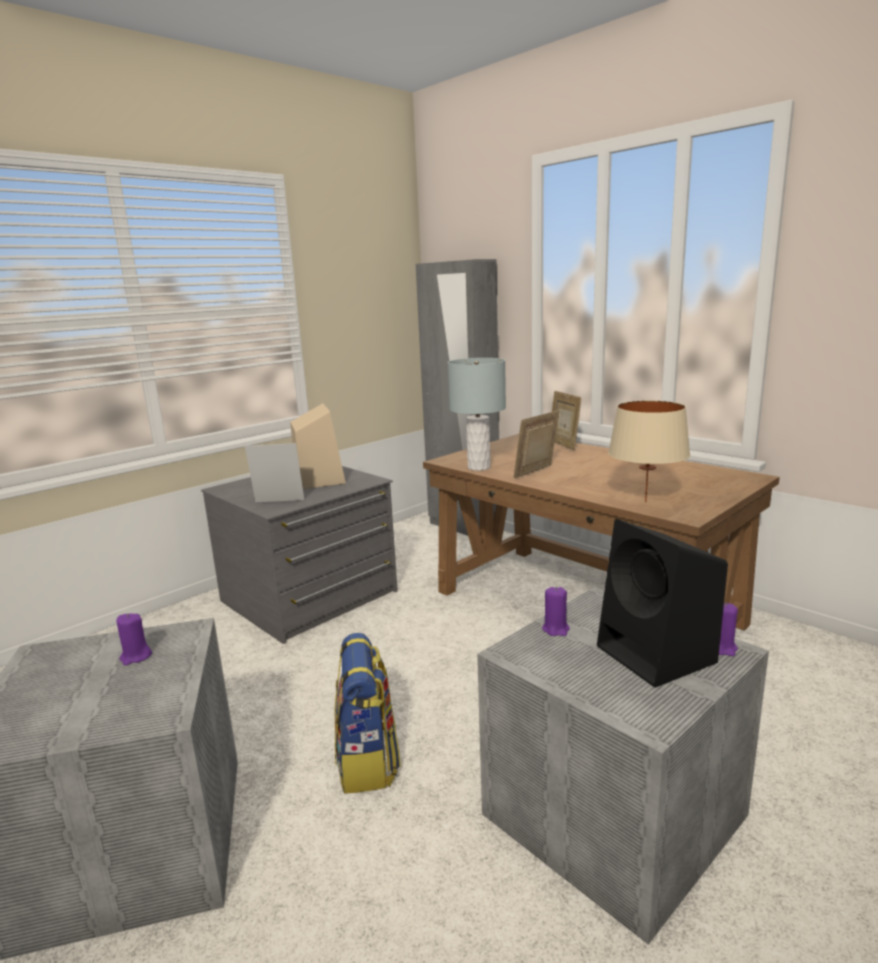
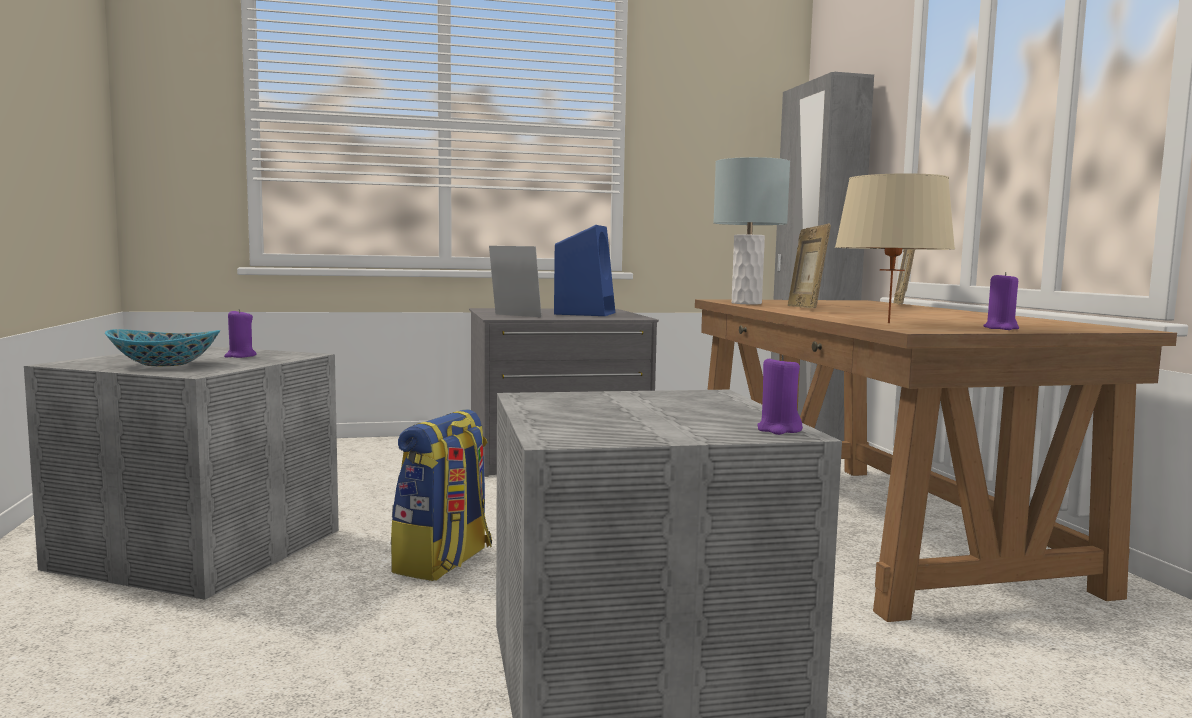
camera: 30 degrees right, 10 degrees down
(93, 706) = (165, 364): none -> bowl
(319, 480) = (585, 313): beige speaker -> blue speaker
(536, 473) = (805, 308): picture frame -> picture frame turned 75 degrees counterclockwise
(556, 629) = (611, 396): purple candle -> purple candle (1001, 328)
(658, 655) = (683, 420): black speaker -> none

